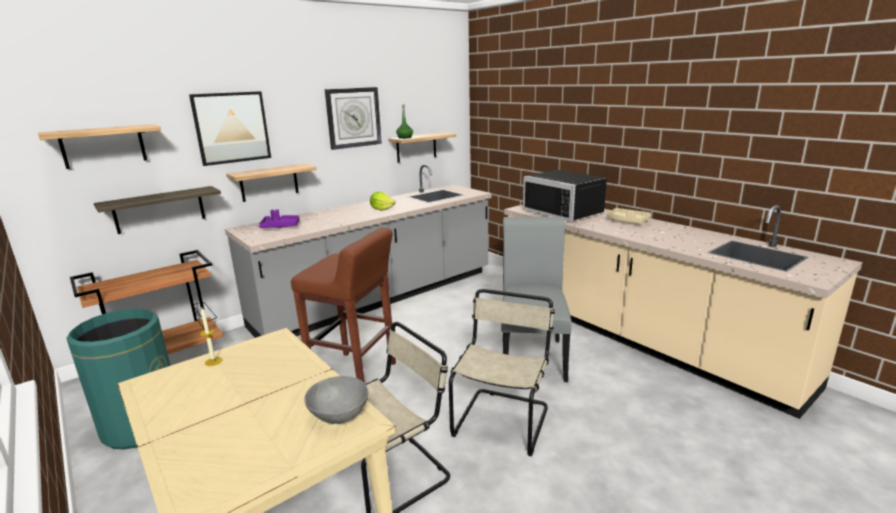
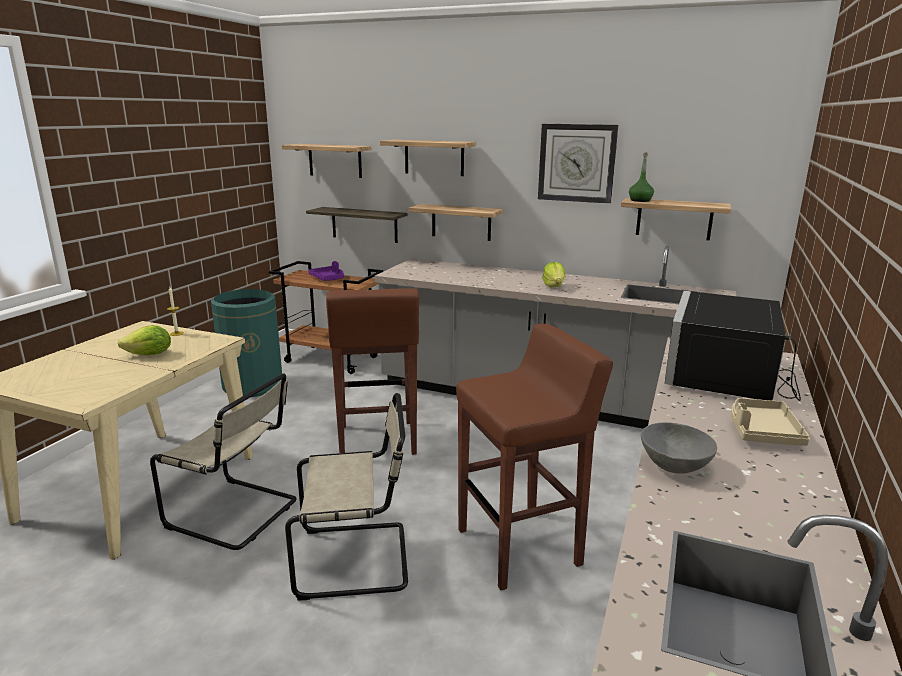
camera: 60 degrees right, 0 degrees up
(232, 127) = (434, 157): picture -> shelf
(263, 380) = (150, 355): none -> lettuce
(280, 226) = (439, 270): purple tray -> purple tray (328, 278)
(339, 415) = (98, 391): grey bowl -> grey bowl (674, 465)
(532, 355) = (520, 547): grey chair -> brown stool

